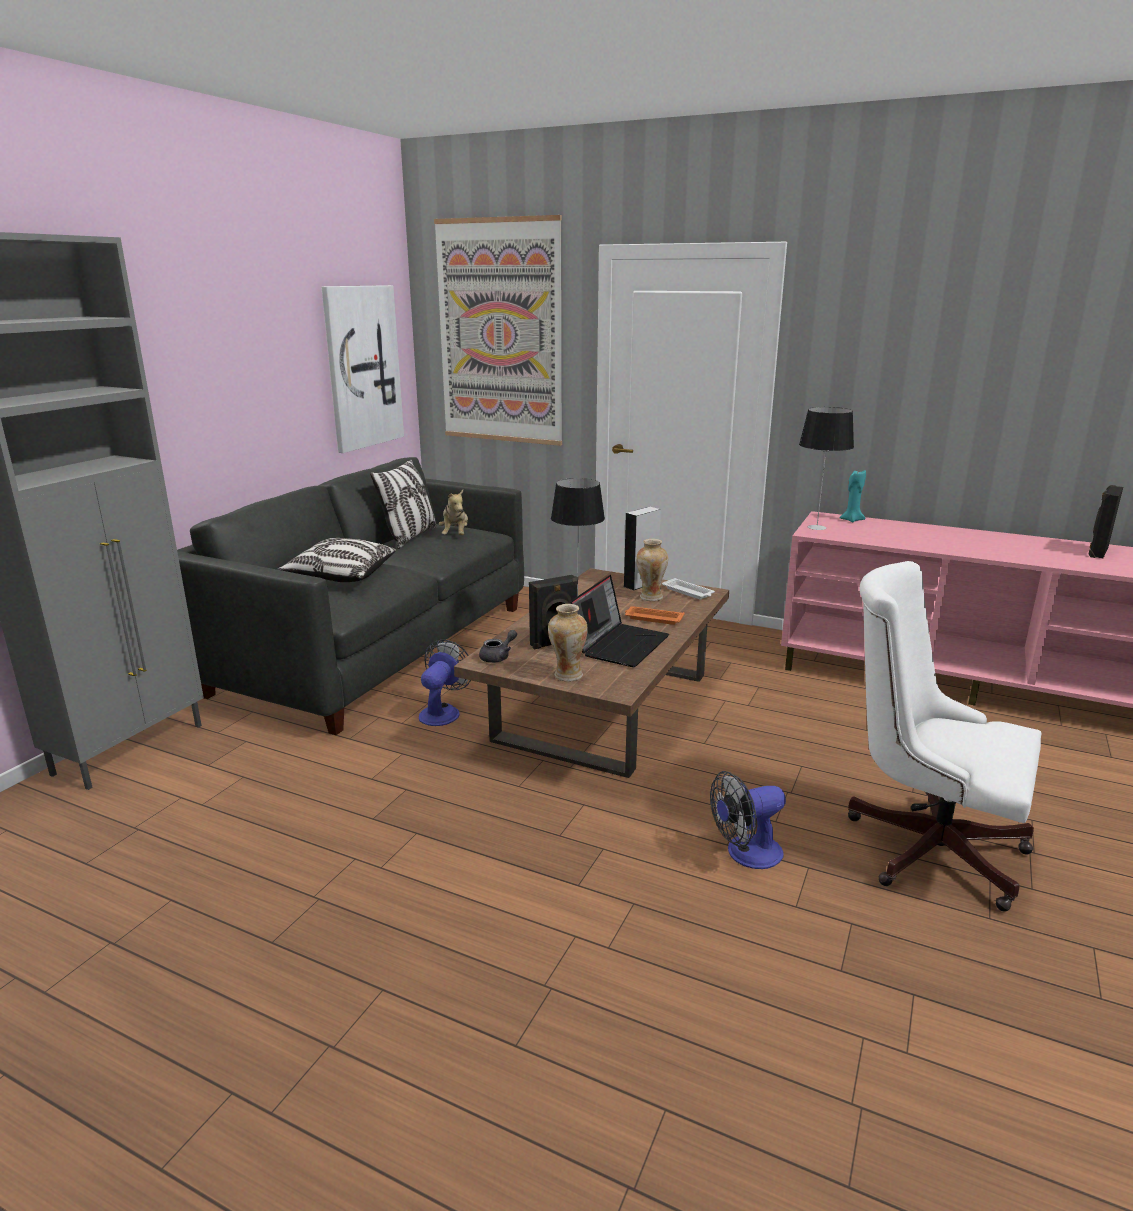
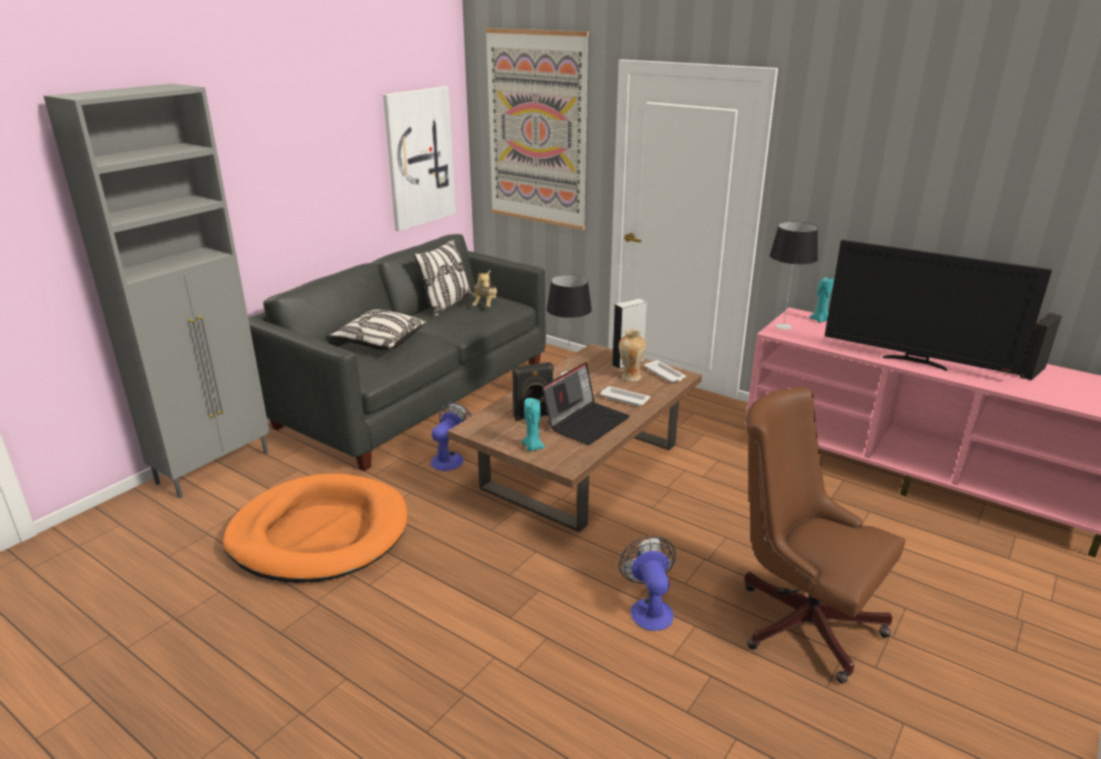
camera: 10 degrees right, 5 degrees up
(295, 813) = (319, 534): none -> orange dog bed
(498, 657) = (484, 425): grey teapot -> none
(567, 675) = (532, 447): vase -> turquoise candle
(653, 618) = (623, 399): orange tray -> white tray
(746, 854) = (649, 608): fan -> fan turned 90 degrees clockwise
(924, 845) = (800, 619): white office chair -> brown office chair
(976, 550) = (915, 362): none -> television

